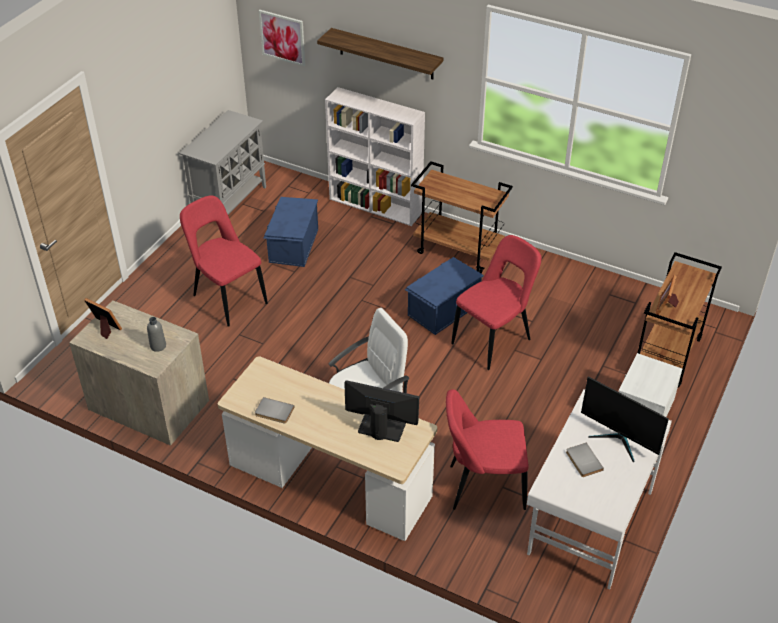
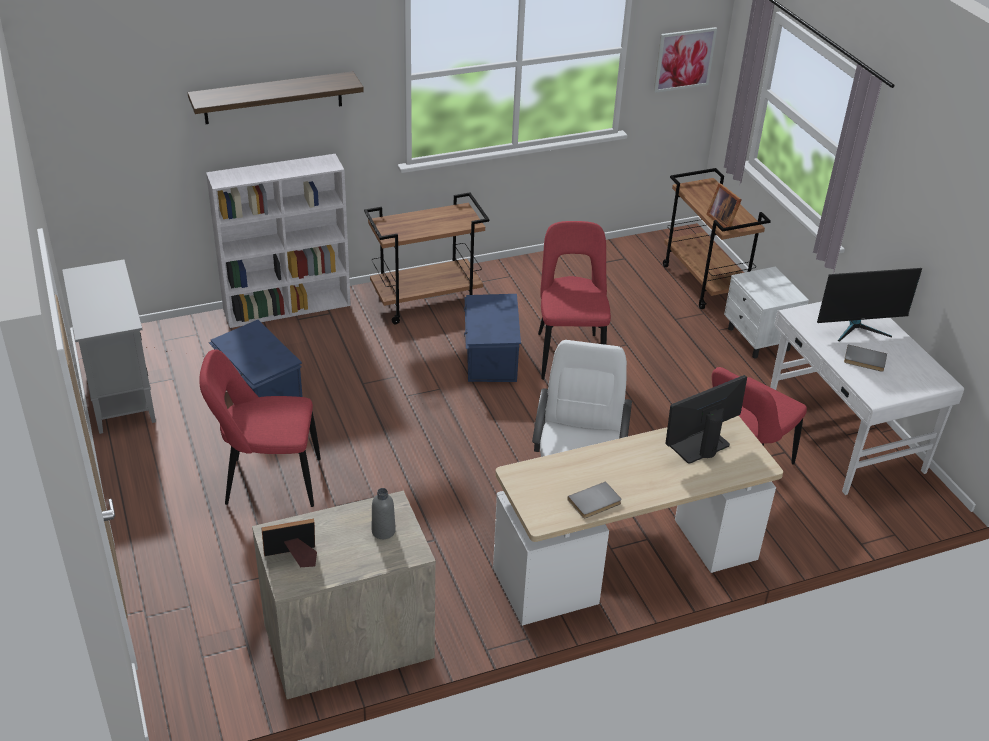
camera: 50 degrees left, 5 degrees down
(282, 37) = (110, 136): picture -> picture (684, 59)

